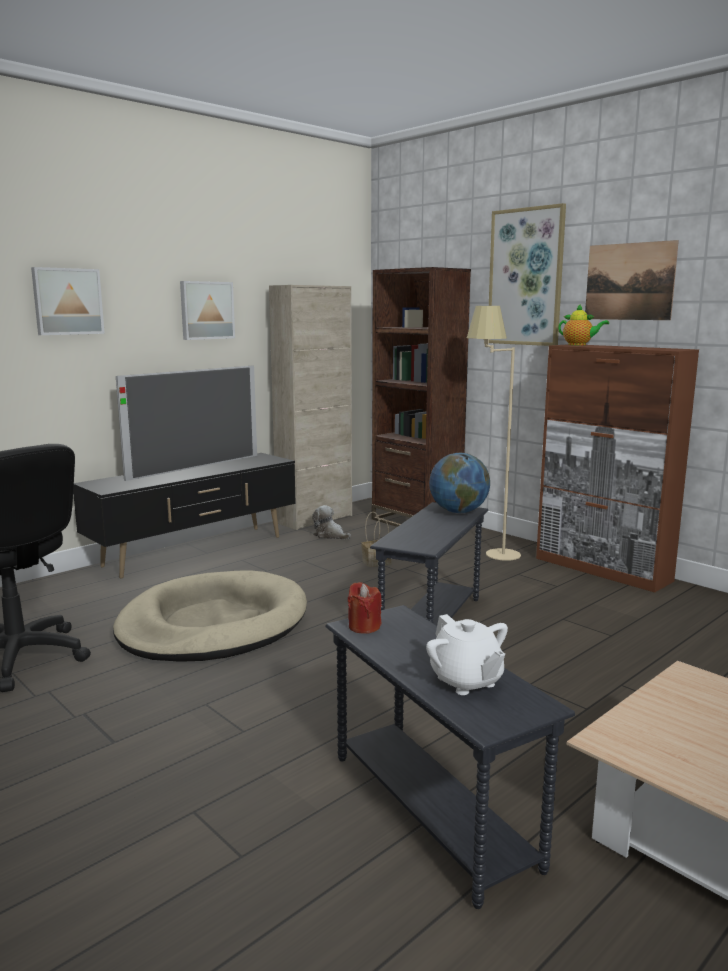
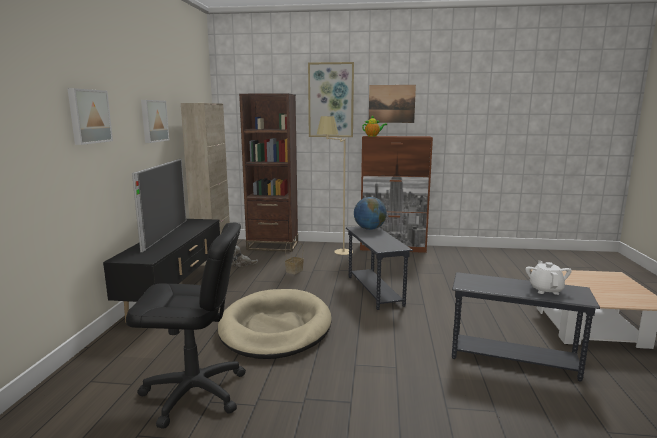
camera: 40 degrees left, 0 degrees up
(364, 627) = (469, 284): red candle -> none
(466, 681) = (545, 290): white teapot -> white teapot turned 105 degrees counterclockwise

